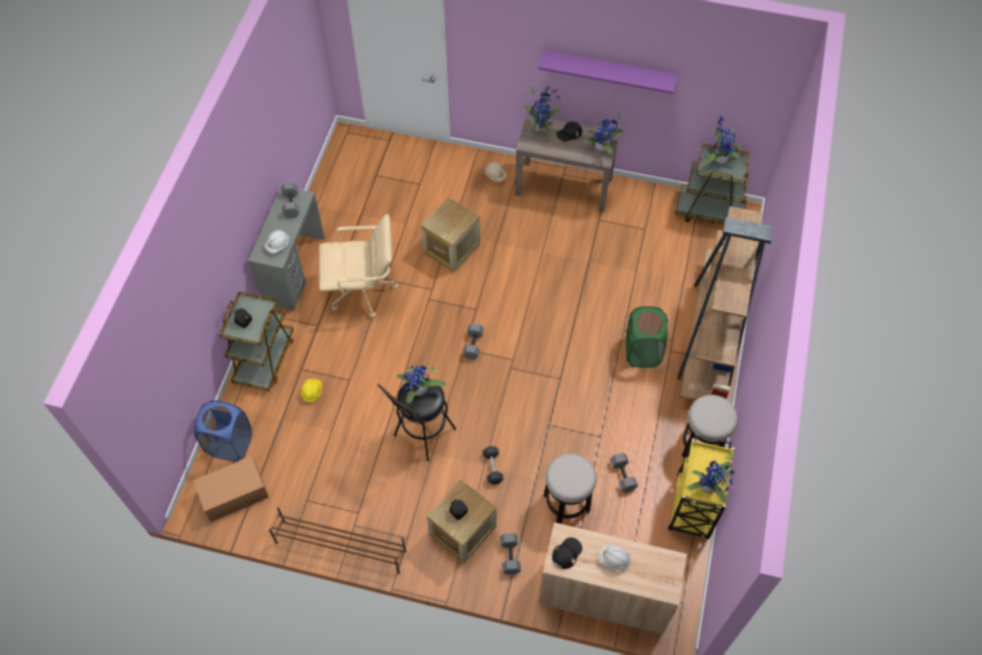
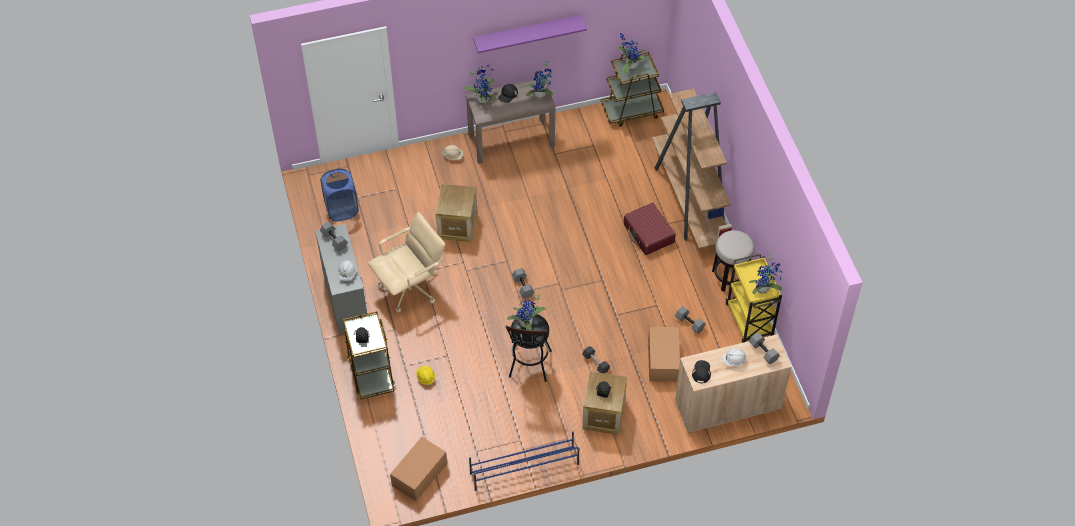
camera: 30 degrees left, 5 degrees down
(230, 444) = (389, 443): blue laundry basket -> blue laundry basket (341, 209)
(340, 546) = (523, 468): brown shoe rack -> blue shoe rack
(509, 556) = (647, 414): grey dumbbell -> grey dumbbell (762, 352)
(566, 503) = (663, 360): stool -> cardboard box
(642, 352) = (648, 234): green laundry basket -> red suitcase

